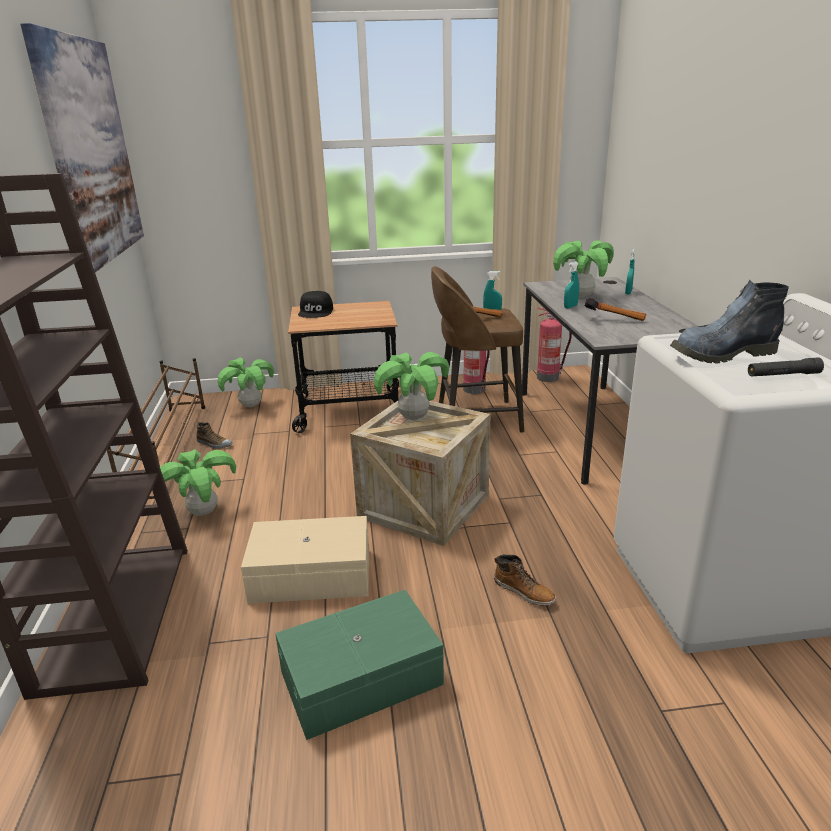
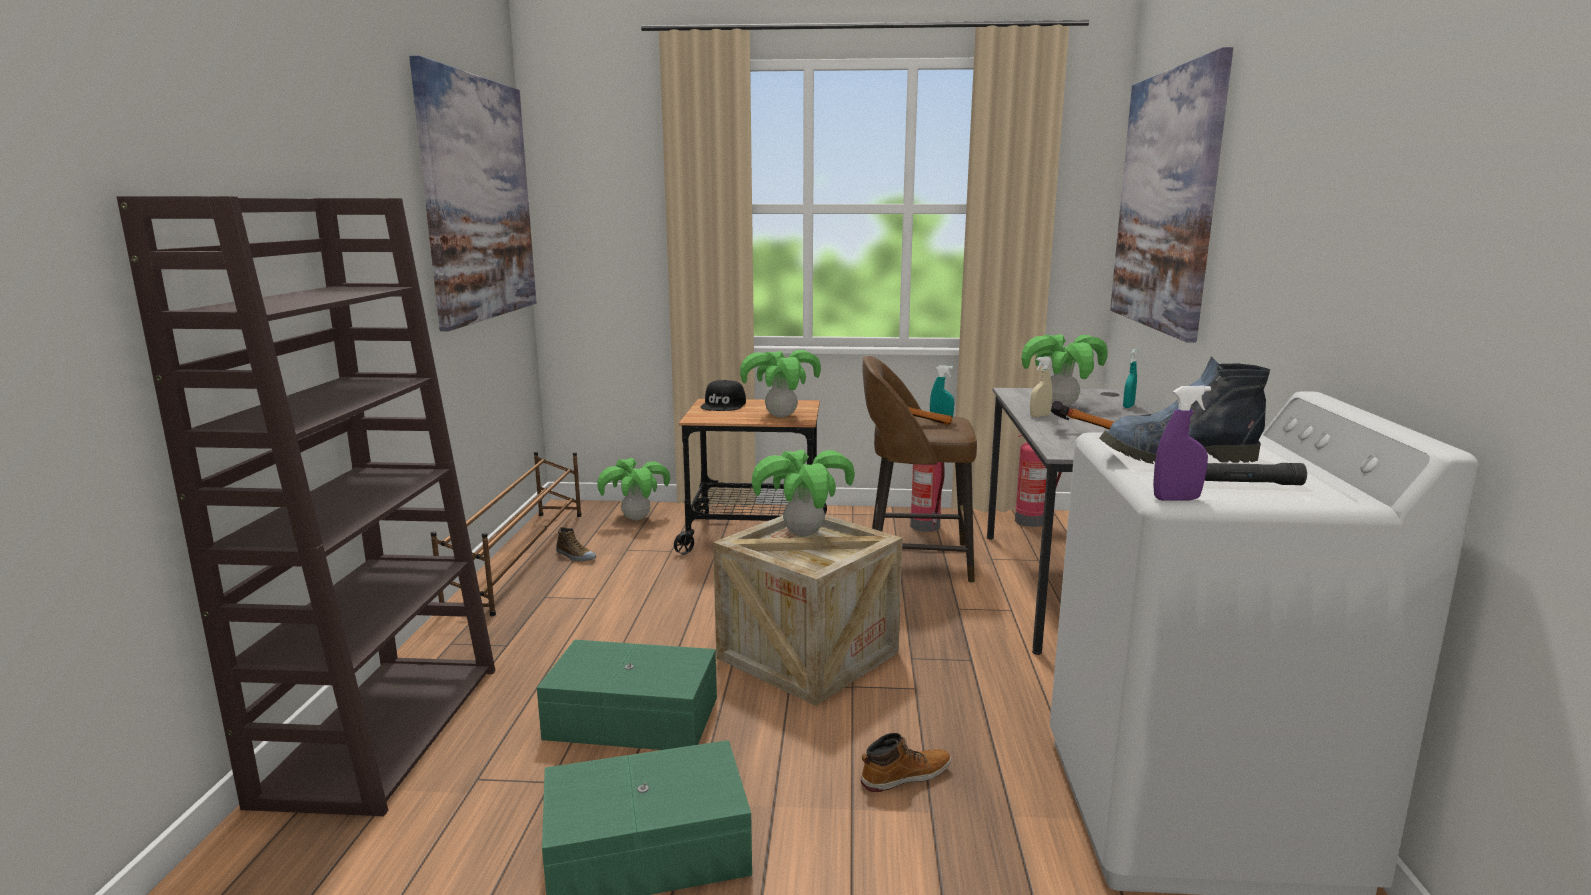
camera: 10 degrees right, 10 degrees down
(203, 512) = (532, 630): potted plant -> potted plant (781, 416)
(312, 576) = (633, 719): beige storage box -> green storage box
(524, 591) = (905, 776): boot -> boot turned 75 degrees counterclockwise
(570, 307) = (1039, 416): turquoise spray bottle -> beige spray bottle
(654, 132) = (1166, 201): none -> picture
(745, 395) = (1176, 499): none -> purple spray bottle

